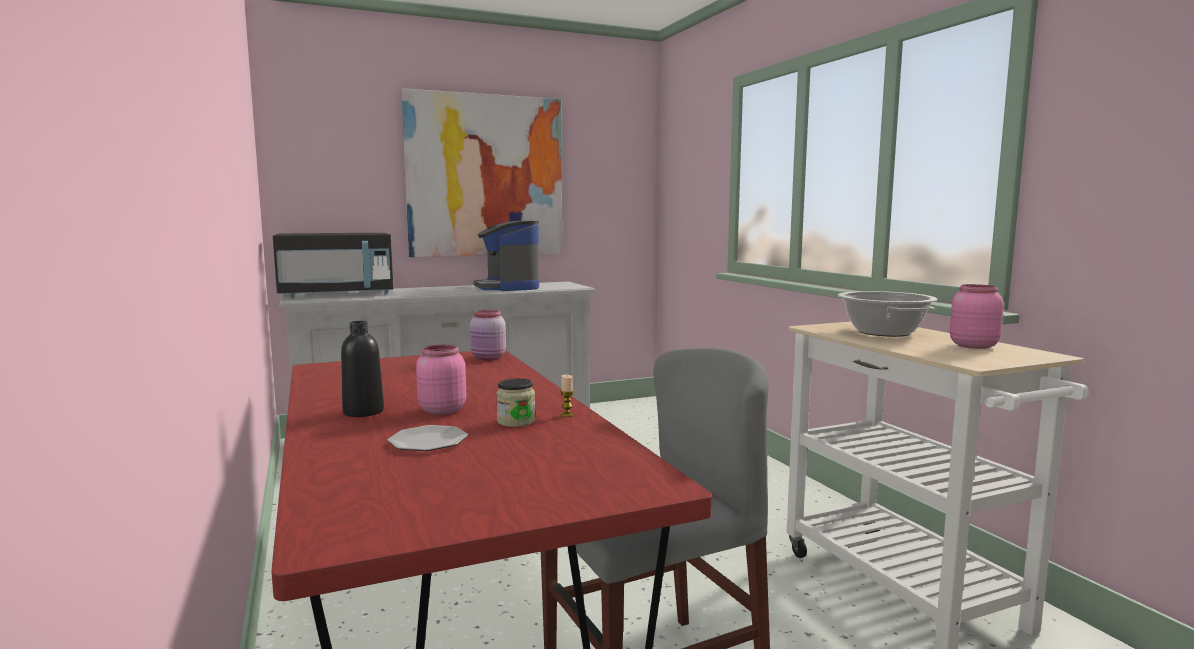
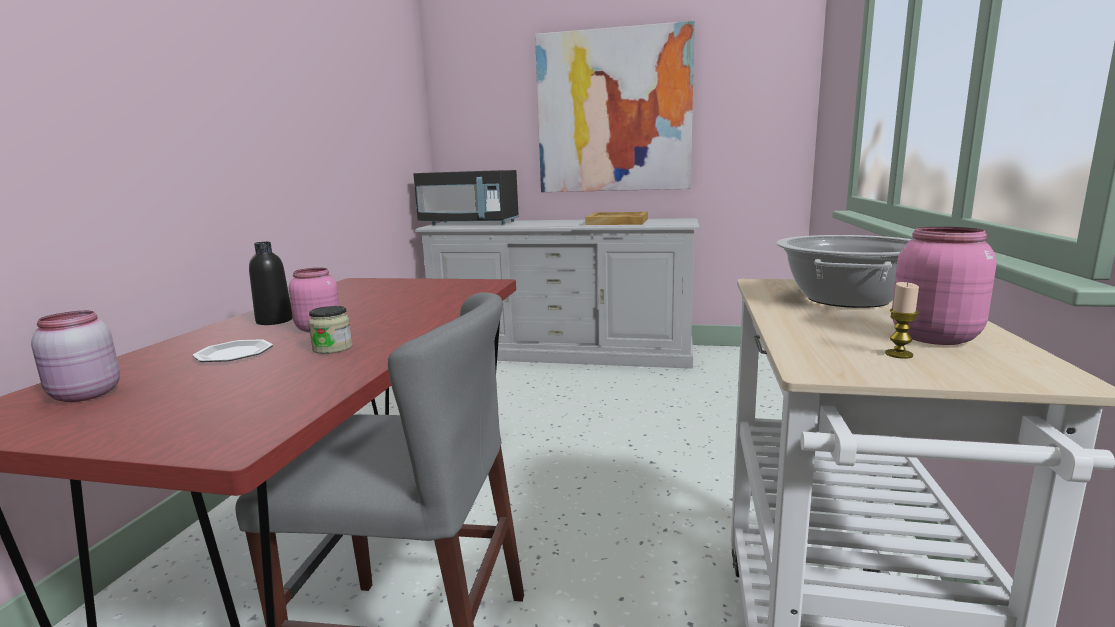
camera: 35 degrees right, 5 degrees up
(488, 358) = (480, 286): pink jar -> pink jar (84, 395)
(508, 287) = (617, 222): coffee machine -> beige tray
(567, 415) = (383, 349): candle -> candle (899, 354)

